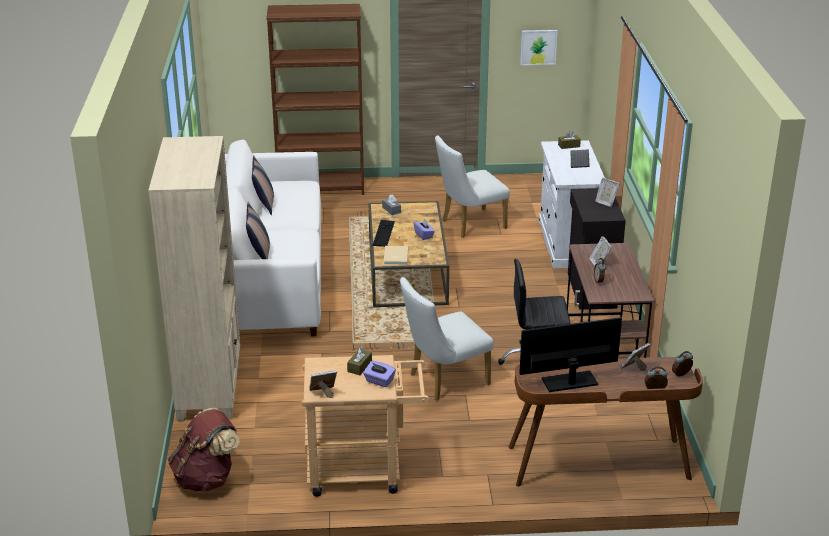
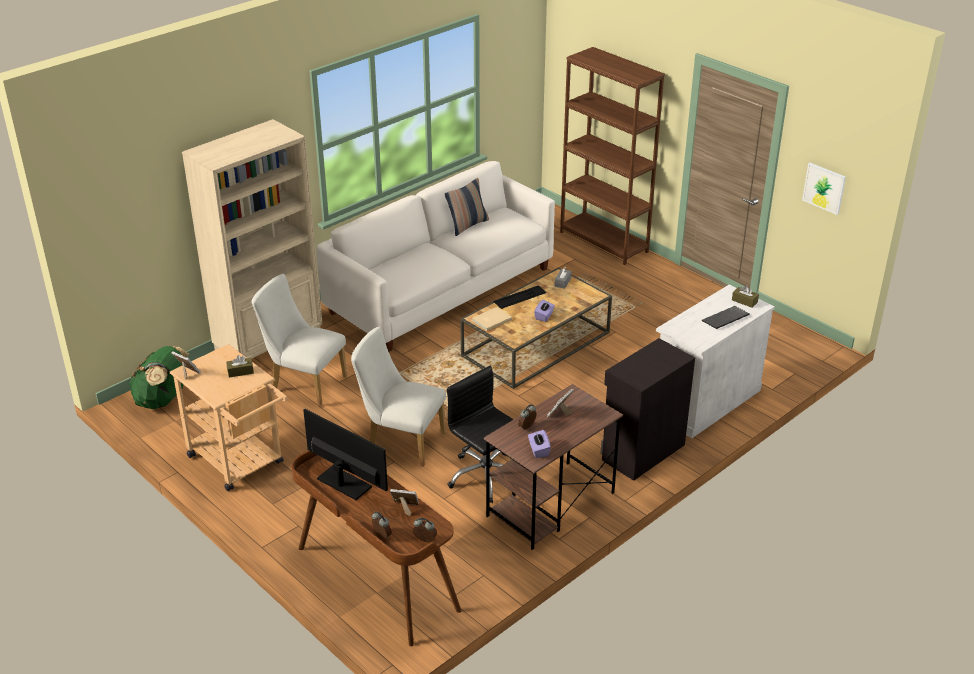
camera: 50 degrees right, 5 degrees up
(207, 478) = (163, 400): brown backpack -> green backpack
(259, 254) = (392, 260): pillow -> none
(379, 381) = (228, 389): purple tissue box -> purple tissue box (538, 450)
(469, 225) = (655, 337): white chair -> white chair (304, 383)
(605, 203) = (659, 367): picture frame -> none

